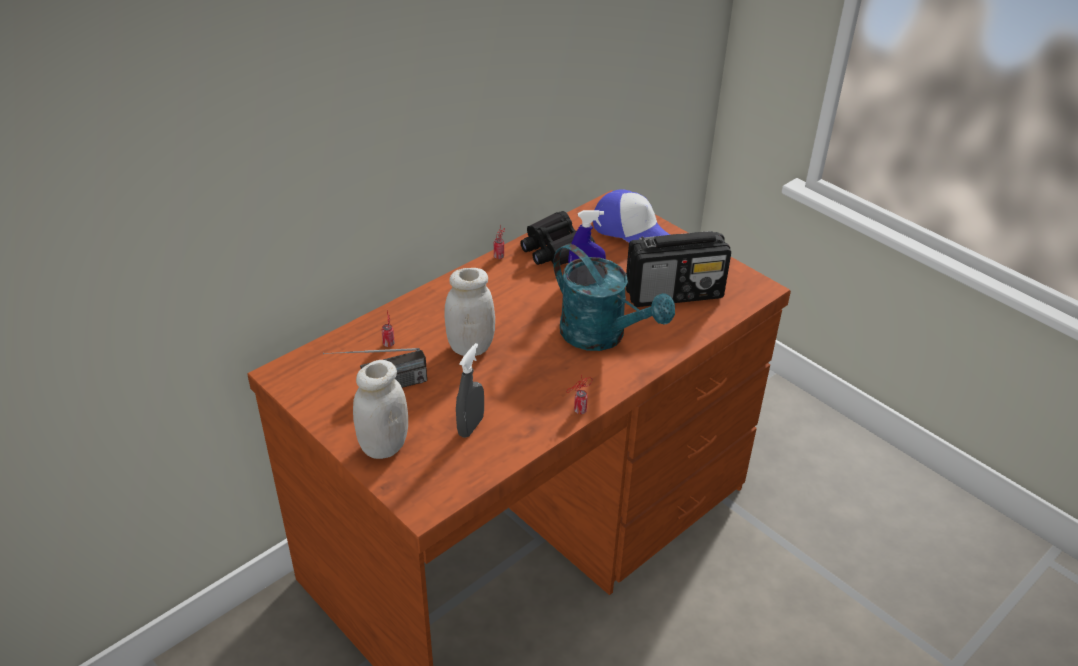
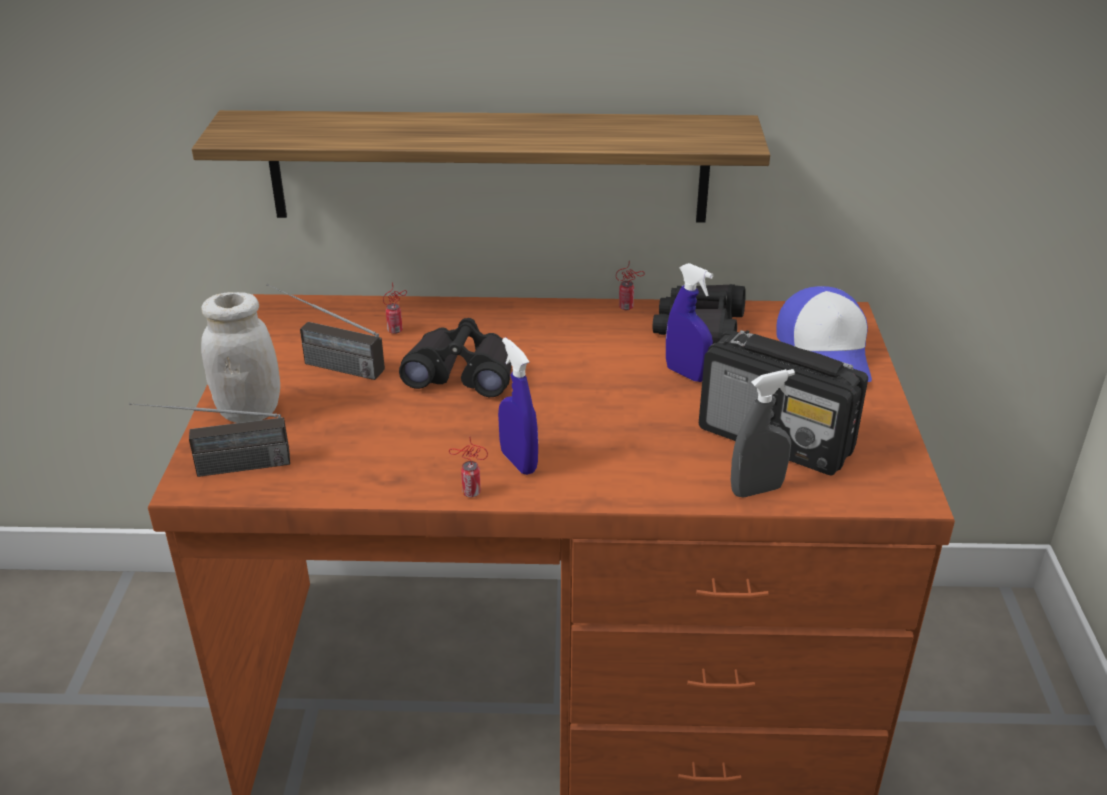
camera: 45 degrees right, 5 degrees down
(397, 199) = (488, 166): none -> shelf
(424, 489) = (218, 469): none -> radio
(470, 347) = (462, 373): white jar -> black binoculars
(471, 426) = (346, 441): grey spray bottle -> grey spray bottle (756, 490)
(577, 379) = (518, 462): none -> blue spray bottle
(602, 336) = (614, 437): turquoise watering can -> none

